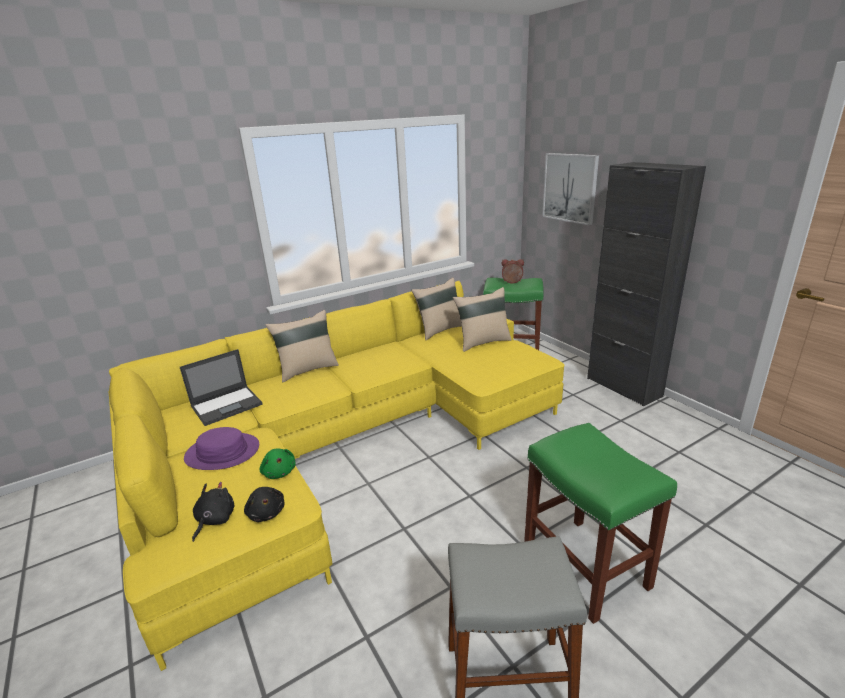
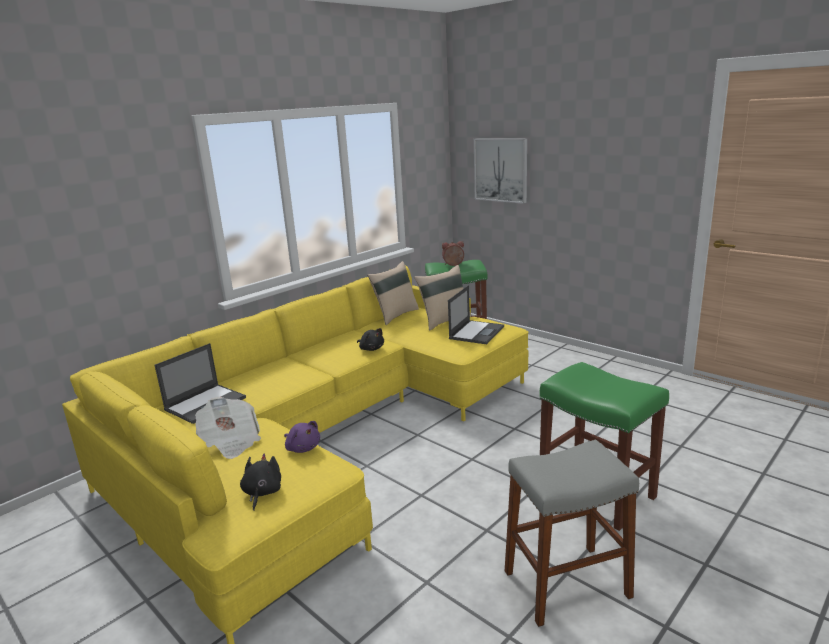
camera: 15 degrees left, 5 degrees down
(222, 452) = (230, 442): purple hat -> newspaper
(266, 512) = (312, 479): black plush toy -> black plush toy (371, 349)
(279, 472) = (302, 448): green plush toy -> purple plush toy
(307, 369) = (275, 363): beige pillow -> none
(508, 360) = (476, 332): none -> laptop
(623, 387) = (575, 353): black cabinet -> none

